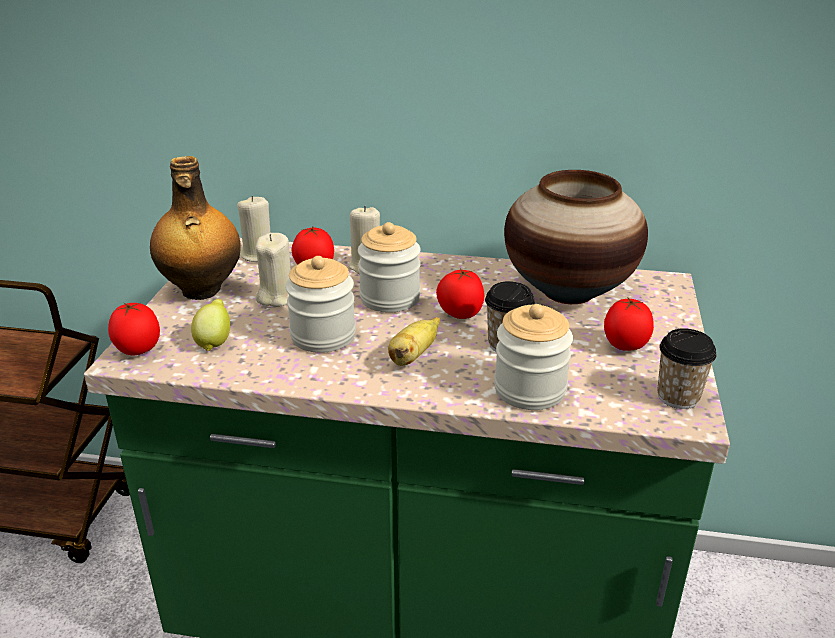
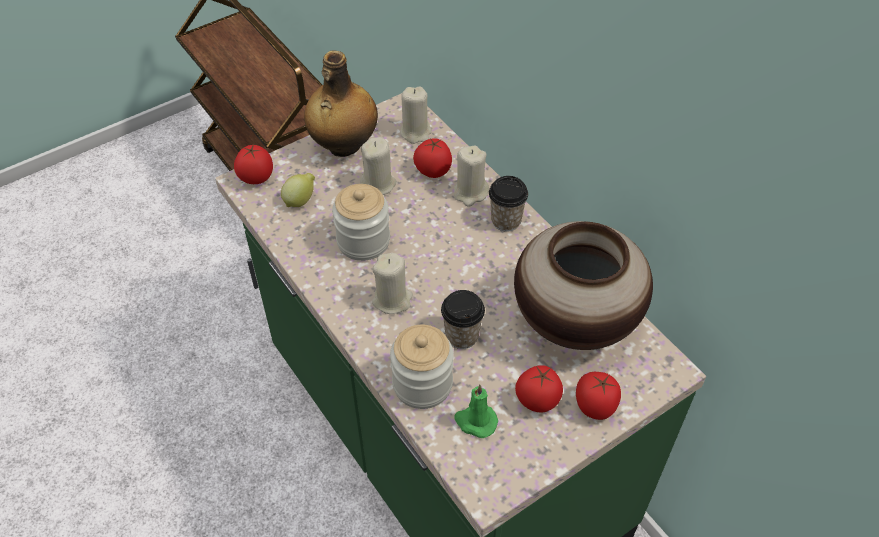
camera: 45 degrees right, 20 degrees up
(390, 298) = (445, 236): jar -> none
(413, 356) = (392, 300): banana -> beige candle
(459, 314) = (469, 285): tomato -> tomato (595, 406)
(607, 385) = (475, 421): none -> green candle
(678, 397) = (505, 469): cup -> cup (506, 221)

